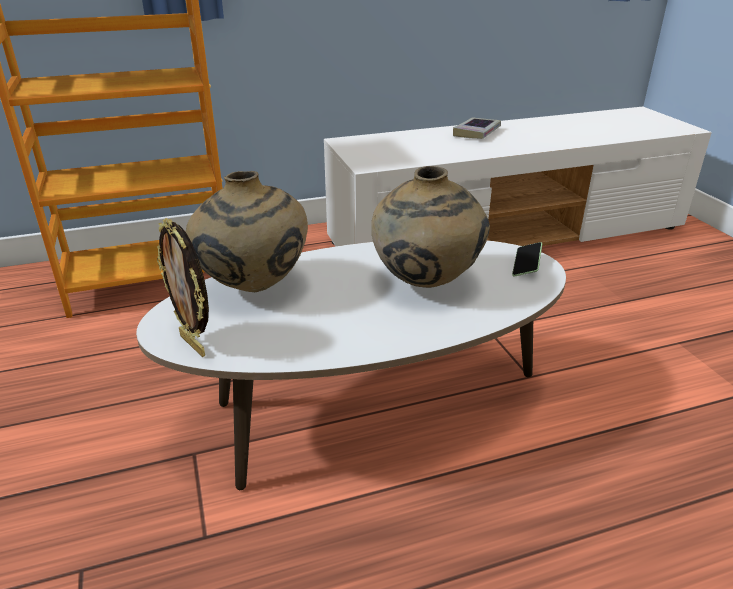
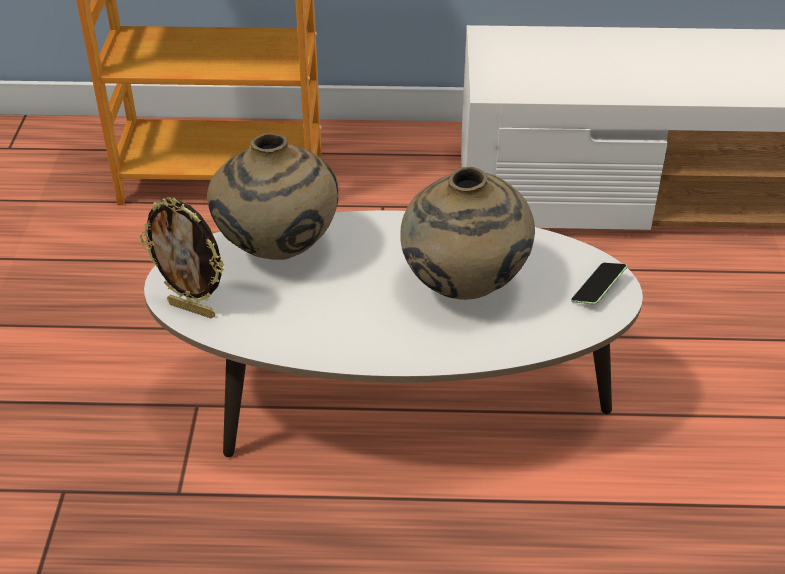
camera: 20 degrees right, 10 degrees up
(194, 345) = (193, 309): picture frame -> picture frame turned 45 degrees counterclockwise
(477, 132) = (684, 49): book -> none

